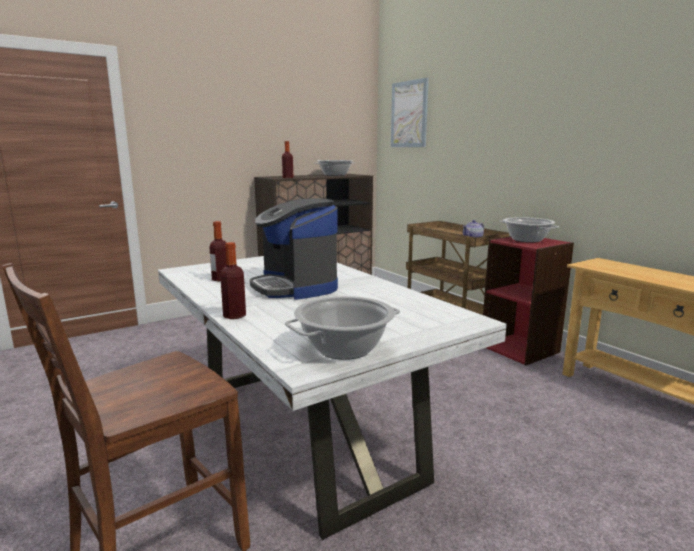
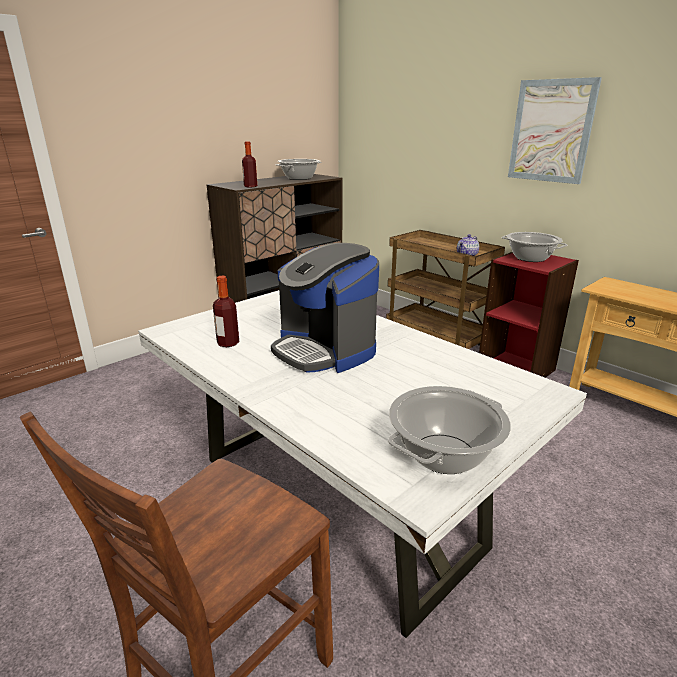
camera: 10 degrees left, 10 degrees up
(234, 316) = (283, 408): bottle -> none
(409, 114) = (381, 103): picture -> picture (551, 131)

